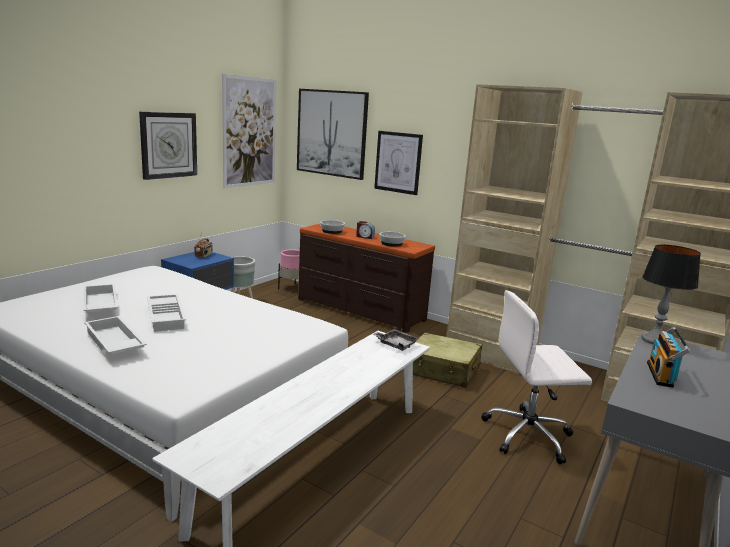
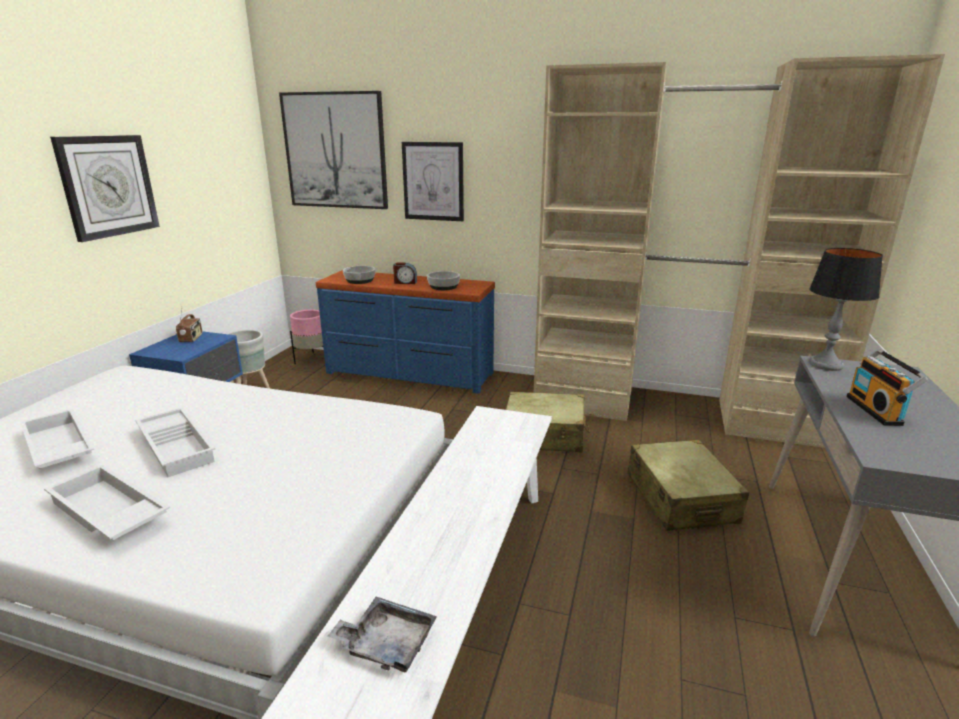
camera: 15 degrees left, 5 degrees up
(249, 132) = (221, 158): picture -> none
(359, 310) = (408, 374): brown dresser -> blue dresser
(395, 344) = (510, 422): grey tray -> grey tray (386, 643)
(529, 435) = (681, 498): white office chair -> beige suitcase

